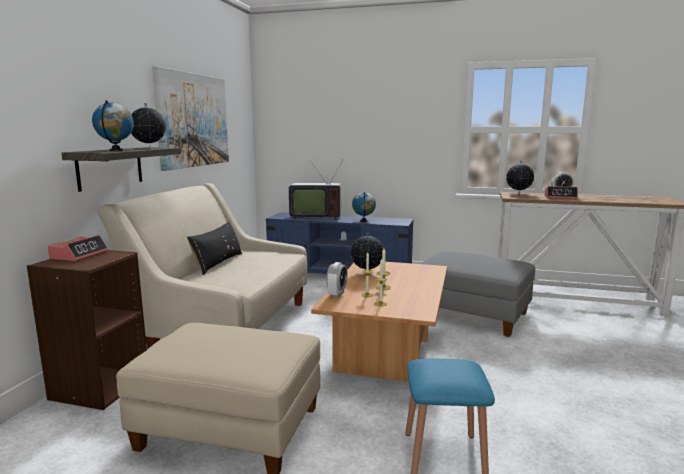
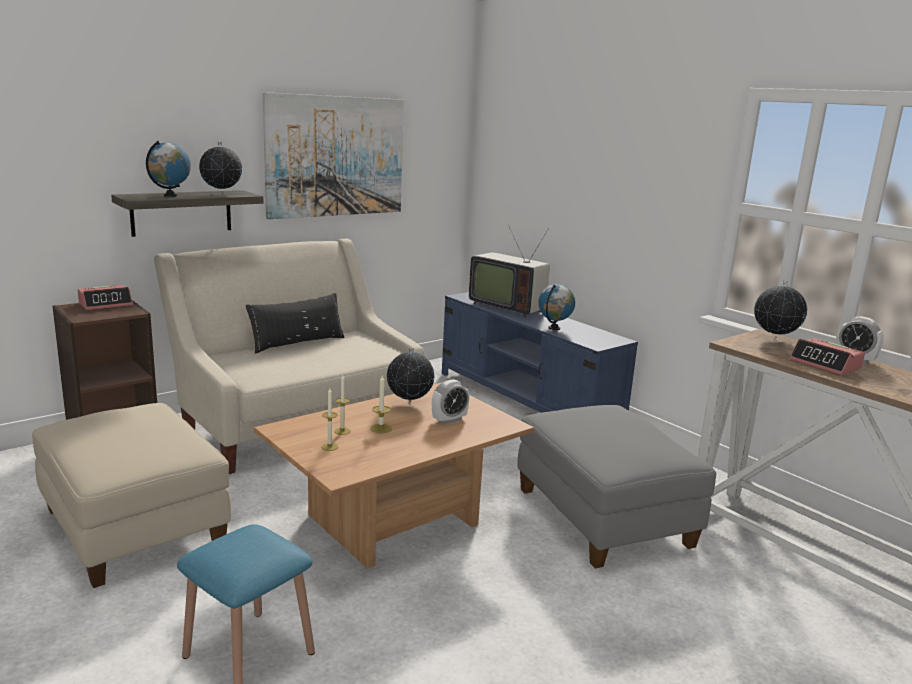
camera: 35 degrees right, 5 degrees up
(337, 294) = (316, 419): alarm clock -> alarm clock (449, 420)

